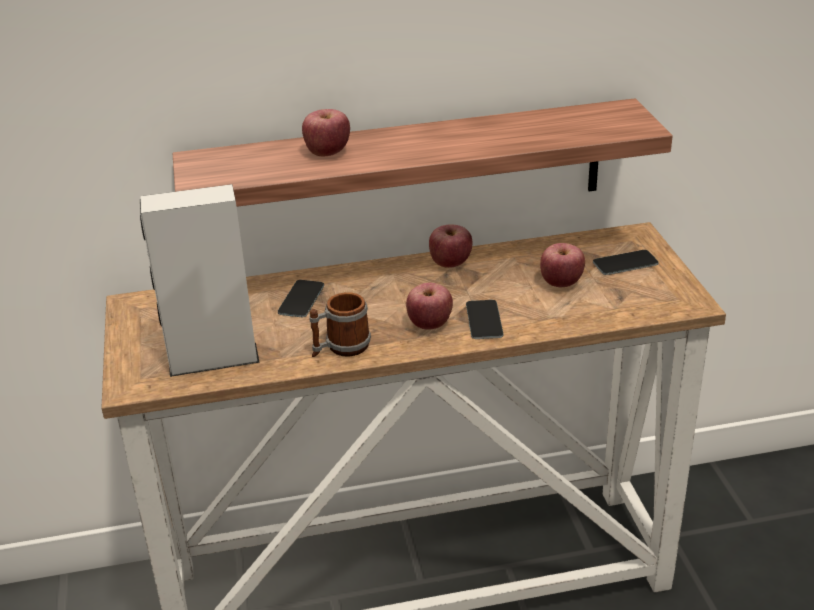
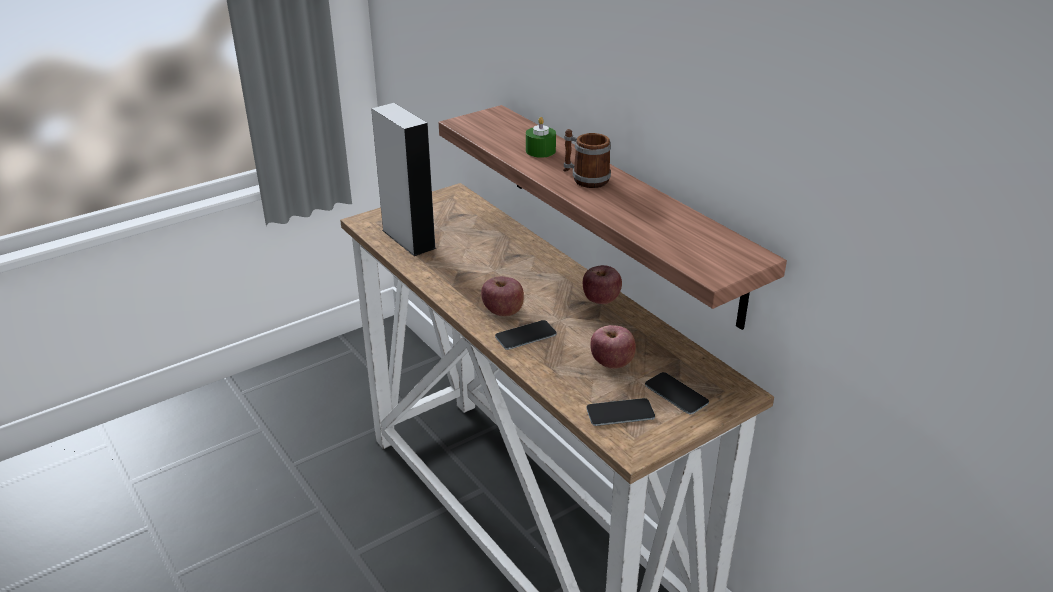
camera: 65 degrees right, 0 degrees up
(301, 299) = (502, 250): phone -> phone (620, 413)
(327, 152) = (540, 151): apple -> green candle
(340, 348) = (448, 282): mug -> mug (585, 178)

